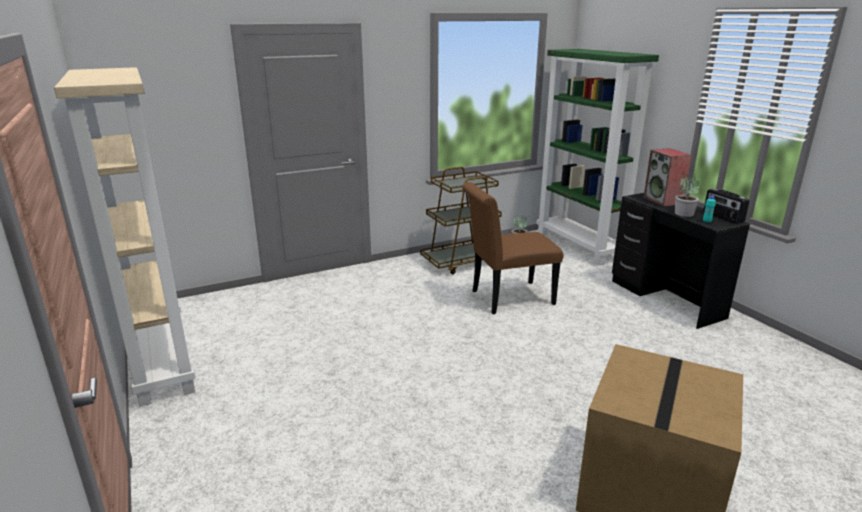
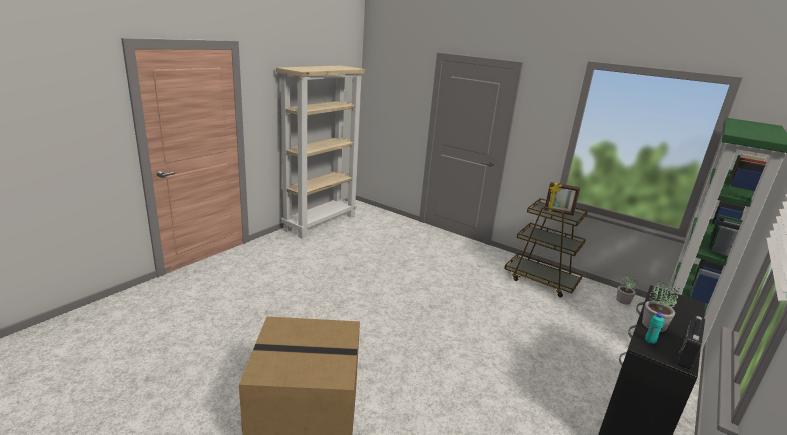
camera: 60 degrees right, 0 degrees up
(463, 182) = (558, 212): none -> picture frame
(507, 298) = (507, 313): brown chair -> none
(663, 201) = (679, 311): speaker -> none

